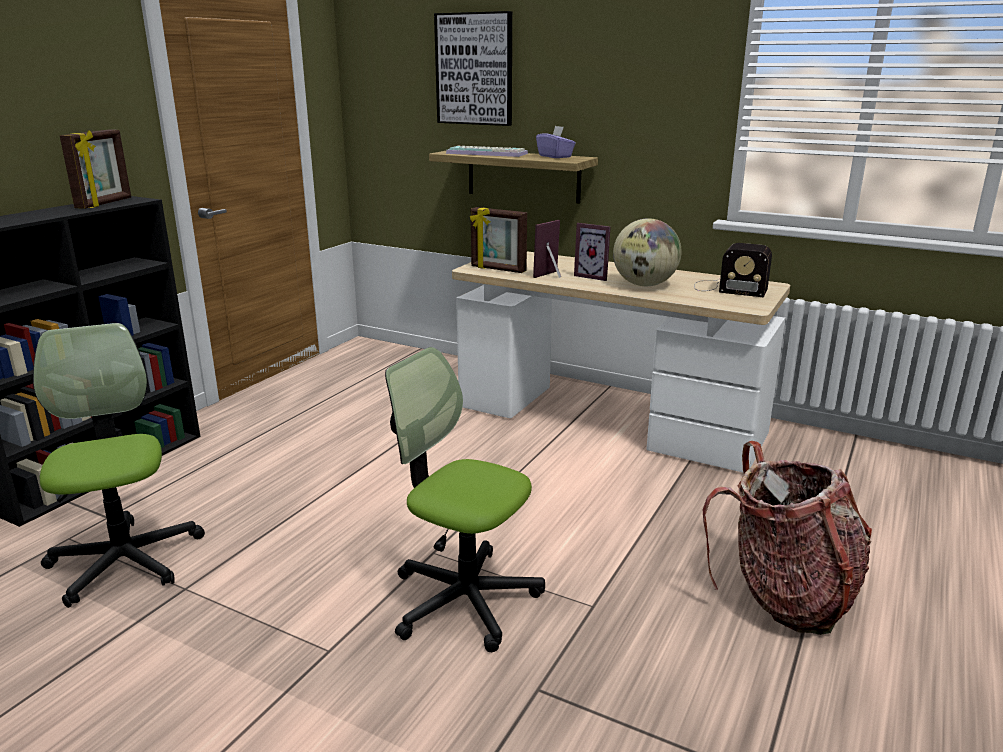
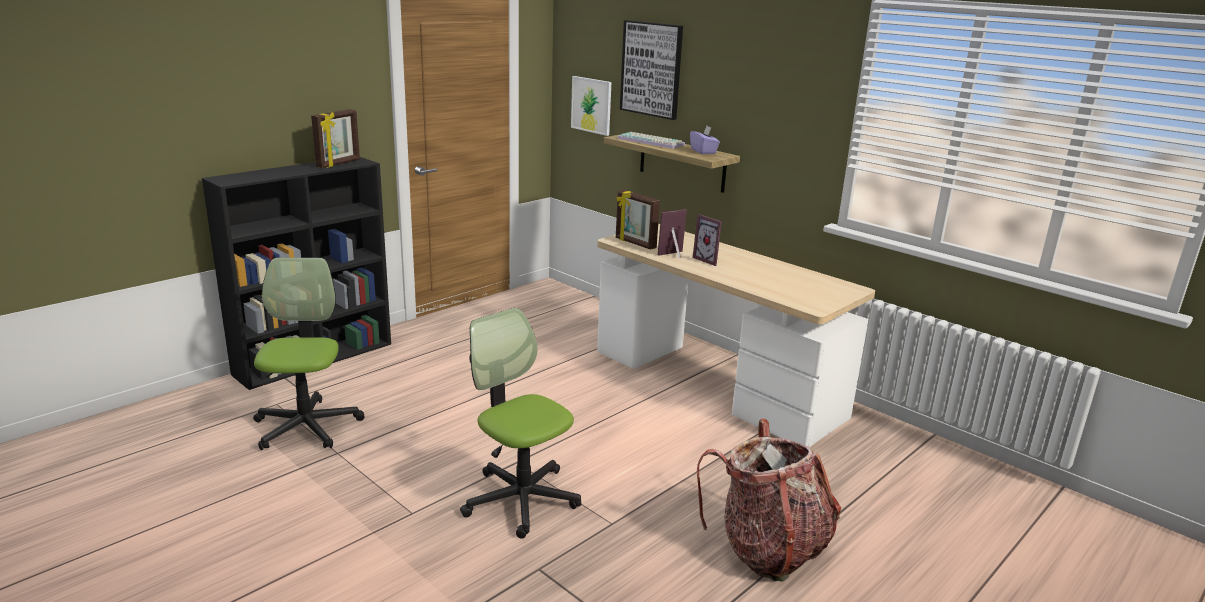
camera: 15 degrees right, 0 degrees up
(397, 123) = (591, 105): none -> picture
(644, 285) = (744, 274): globe -> none
(727, 288) = (813, 287): radio -> none

